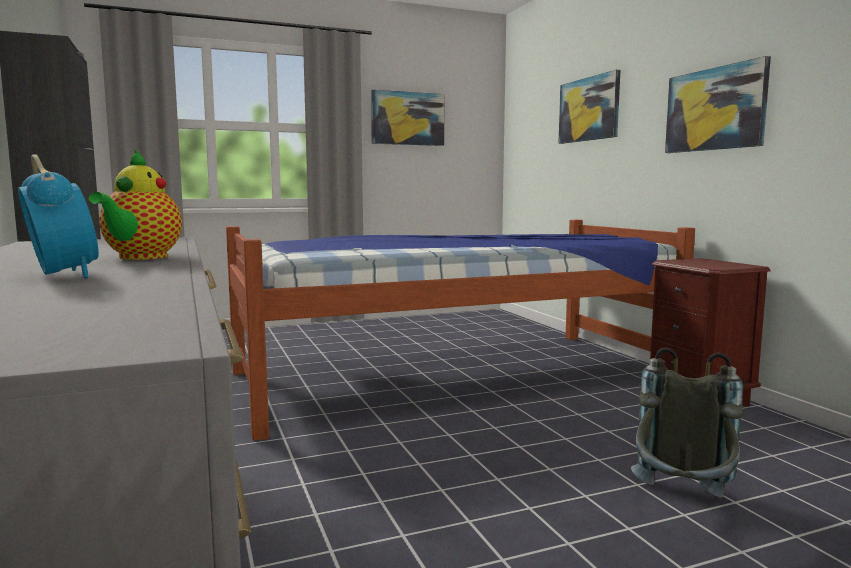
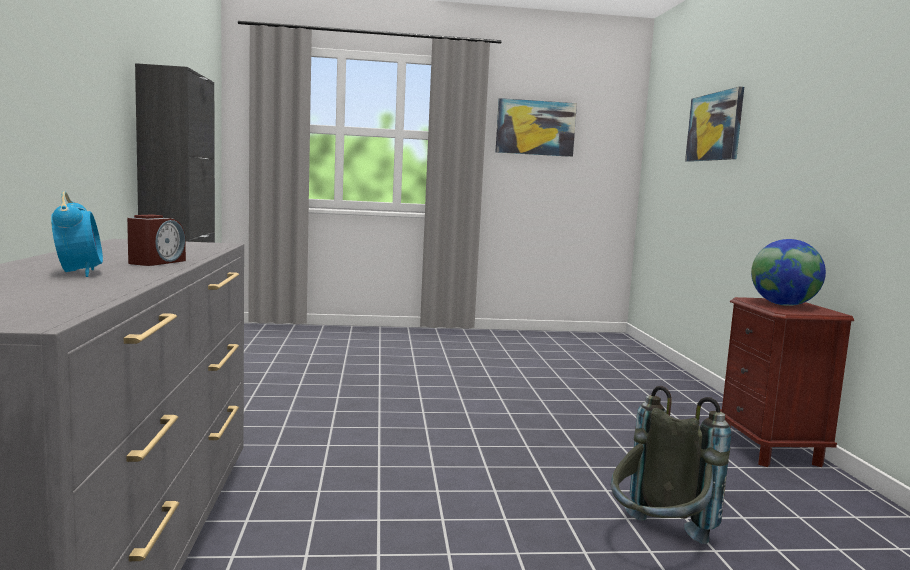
camera: 15 degrees right, 0 degrees up
(140, 258) = (156, 262): teapot -> alarm clock
(453, 375) = (524, 393): bed -> none
(703, 263) = (783, 305): none -> globe
(715, 109) = (821, 138): picture -> none

